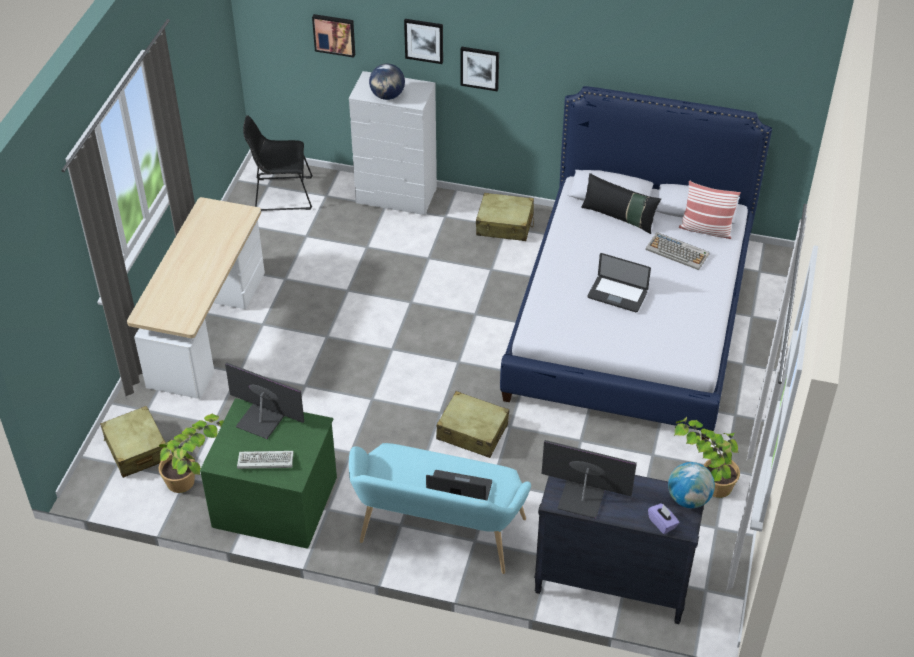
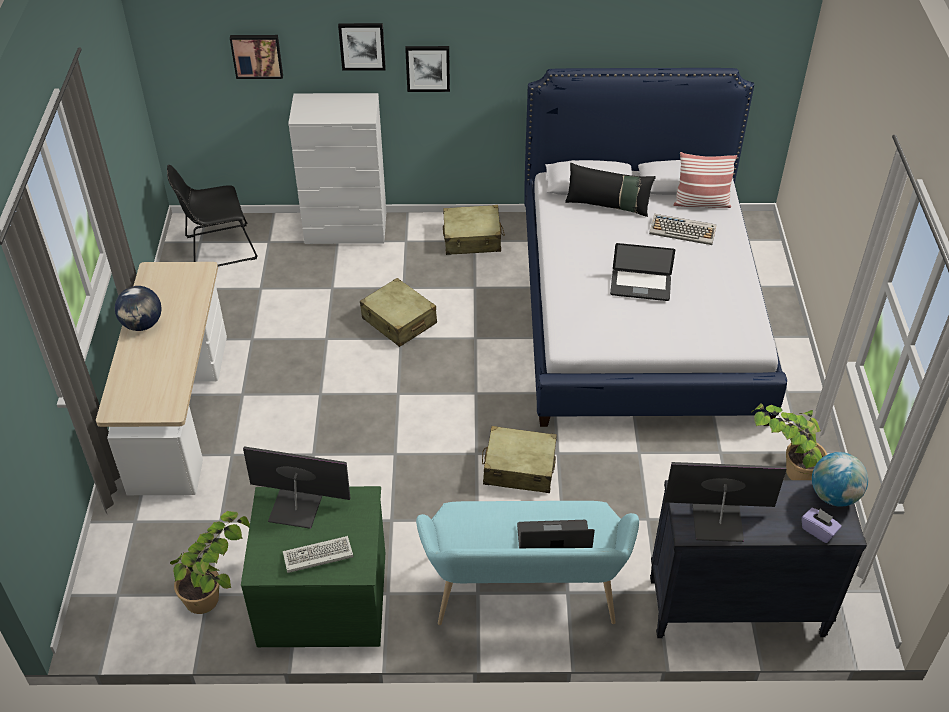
camera: 15 degrees left, 0 degrees up
(137, 449) = (136, 572): beige suitcase -> beige suitcase (399, 321)
(387, 96) = (331, 115): globe -> globe (142, 324)

